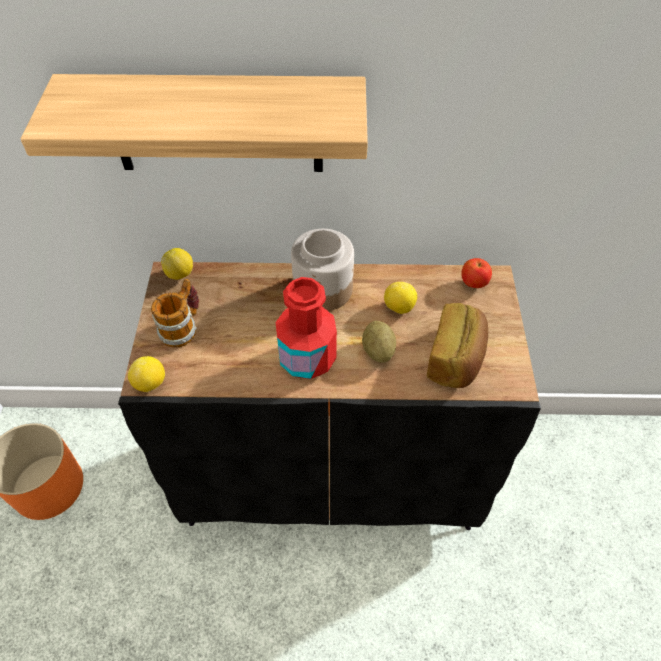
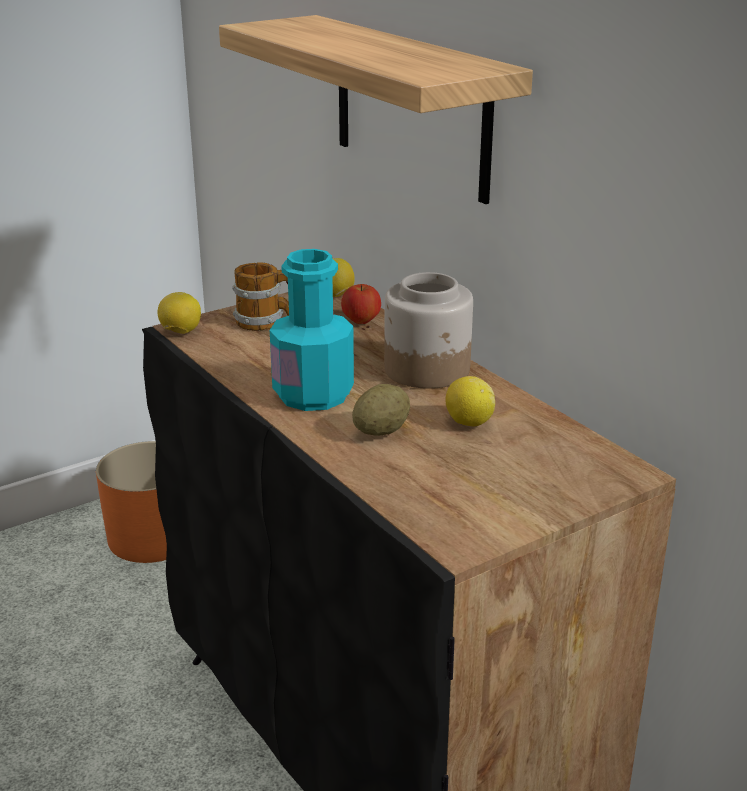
camera: 55 degrees right, 25 degrees down
(307, 358) = (313, 394): red bottle -> turquoise bottle
(456, 358) = (441, 486): bread -> none
(473, 283) = (593, 460): apple -> apple (361, 321)

